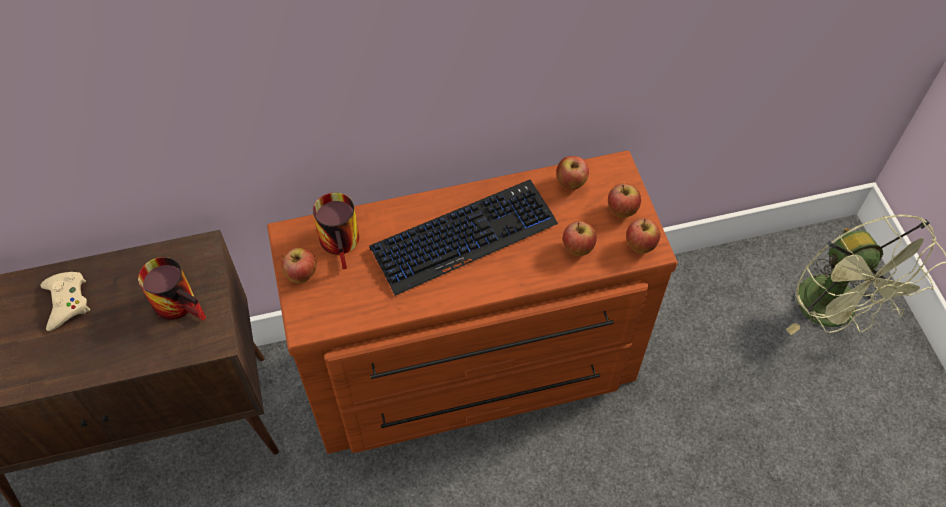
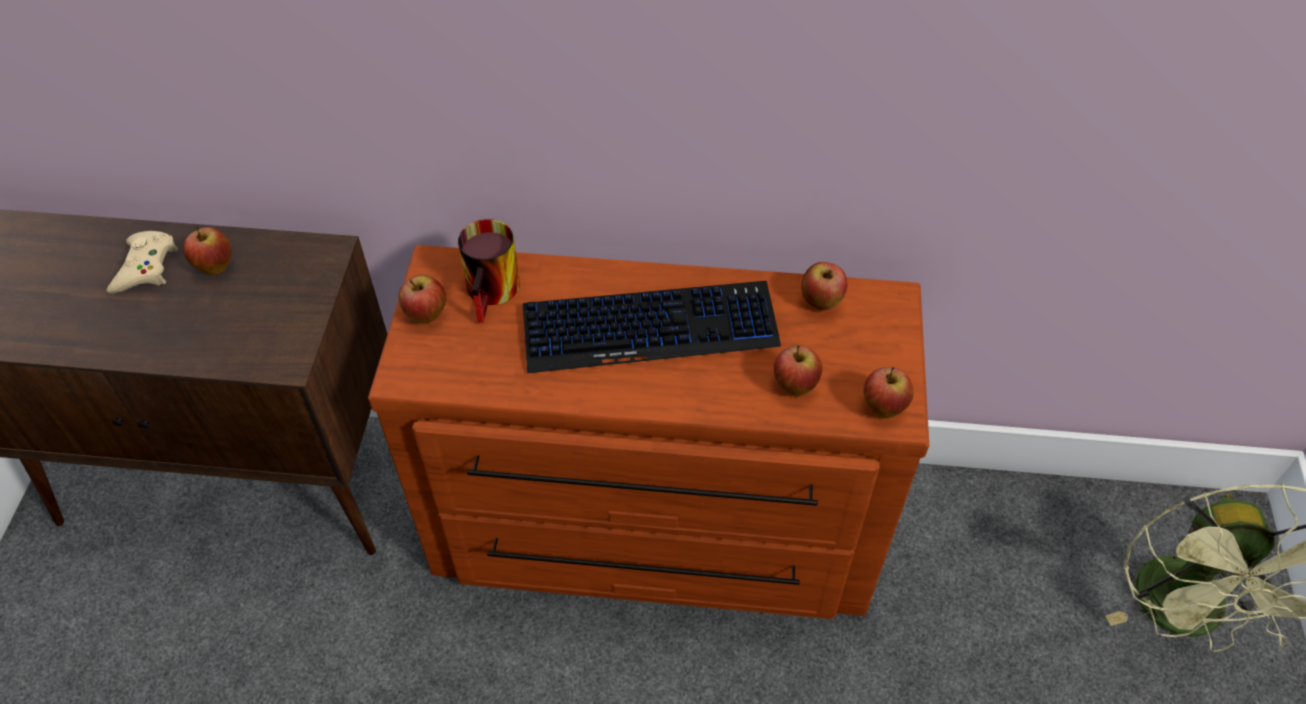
camera: 20 degrees right, 5 degrees down
(182, 302) = (273, 306): mug -> none
(621, 211) = (876, 356): apple -> apple (215, 267)

